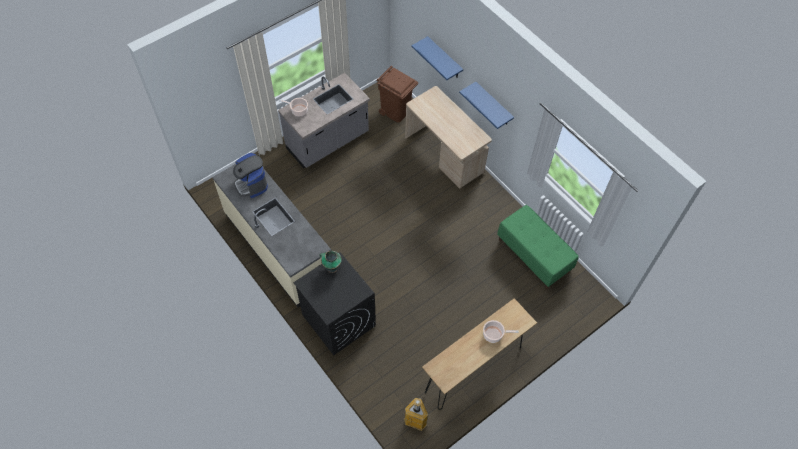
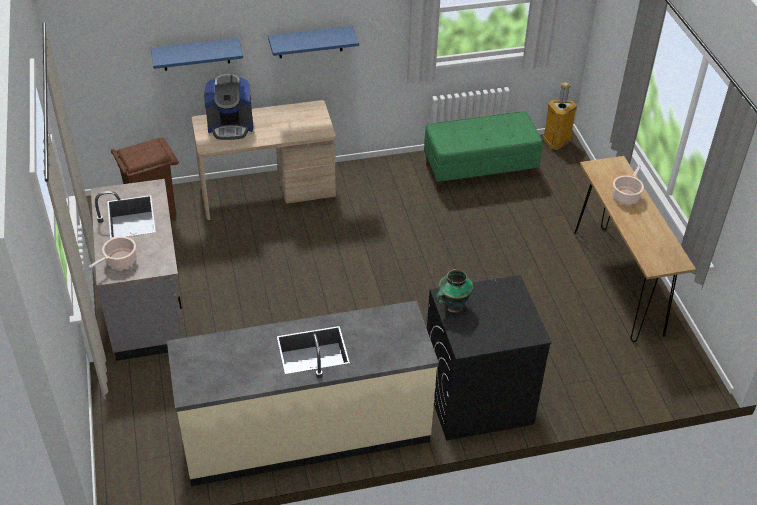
camera: 65 degrees left, 15 degrees down
(251, 184) = (229, 358): coffee machine -> coffee machine (230, 126)
(416, 421) = (673, 366): trash can -> trash can (556, 142)

